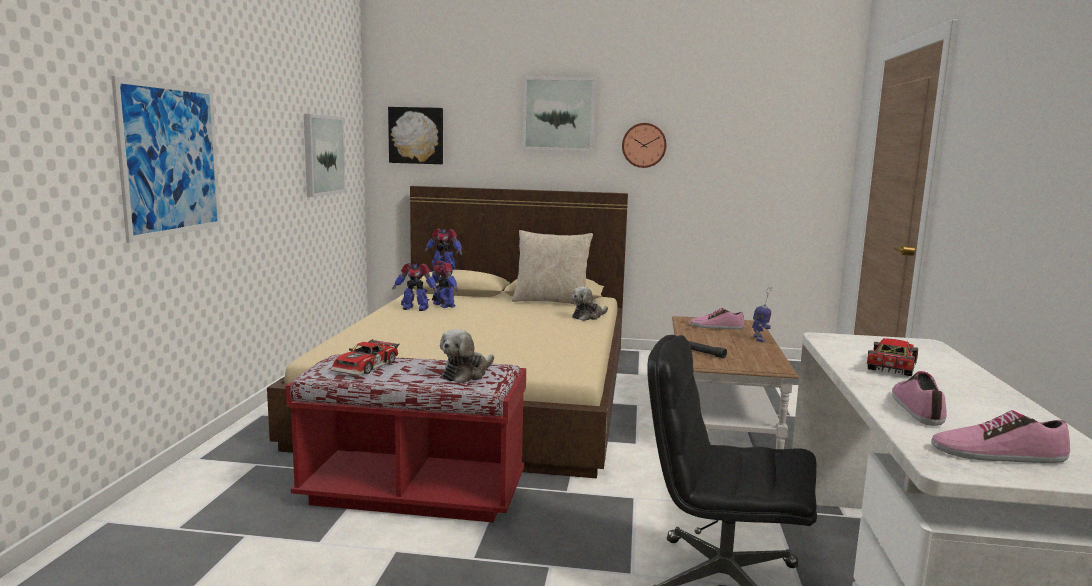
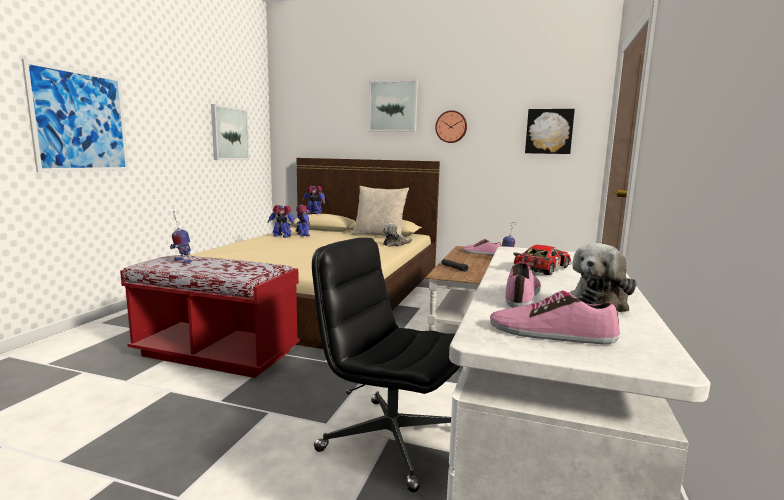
camera: 10 degrees right, 0 degrees up
(368, 366) = (182, 261): toy car -> toy robot
(416, 135) = (301, 124): picture -> picture (549, 131)
(466, 374) = (243, 268): plush toy -> plush toy (600, 303)

